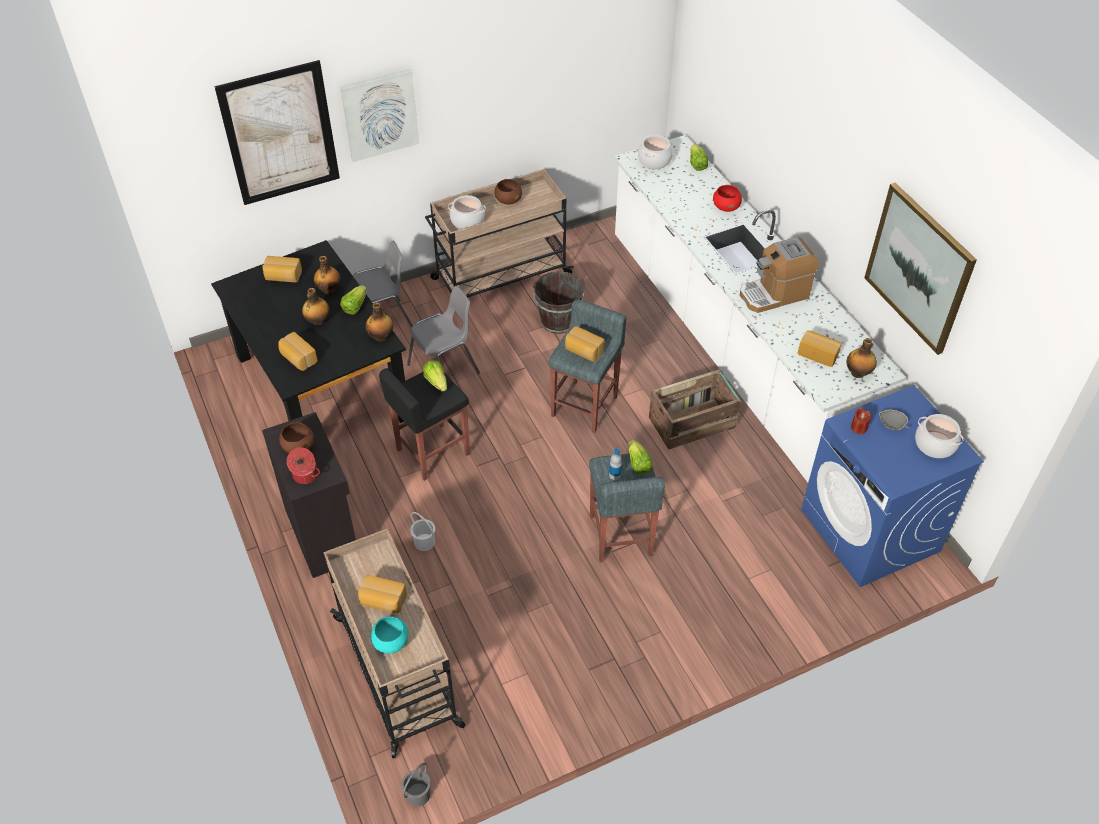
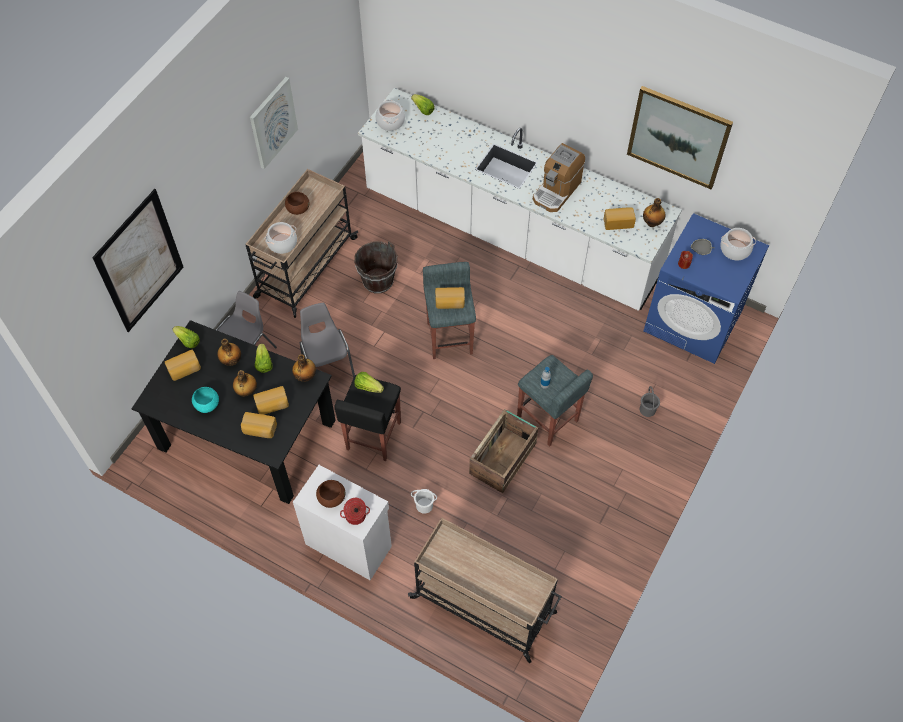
camera: 35 degrees left, 10 degrees up
(323, 533) = (348, 544): black cabinet -> white cabinet
(380, 114) = (199, 201): picture -> picture (273, 122)
(382, 601) = (477, 568): bread -> bread (272, 405)
(390, 642) = (506, 592): turquoise bowl -> turquoise bowl (207, 405)
(417, 794) = (563, 674): grey bucket -> grey bucket (647, 409)
(444, 369) = (328, 367): grey chair -> grey chair turned 45 degrees counterclockwise
(638, 464) = (553, 367): lettuce -> lettuce (188, 341)
(693, 423) = (530, 308): crate -> crate (503, 458)
(726, 207) = (471, 136): red bowl -> none

